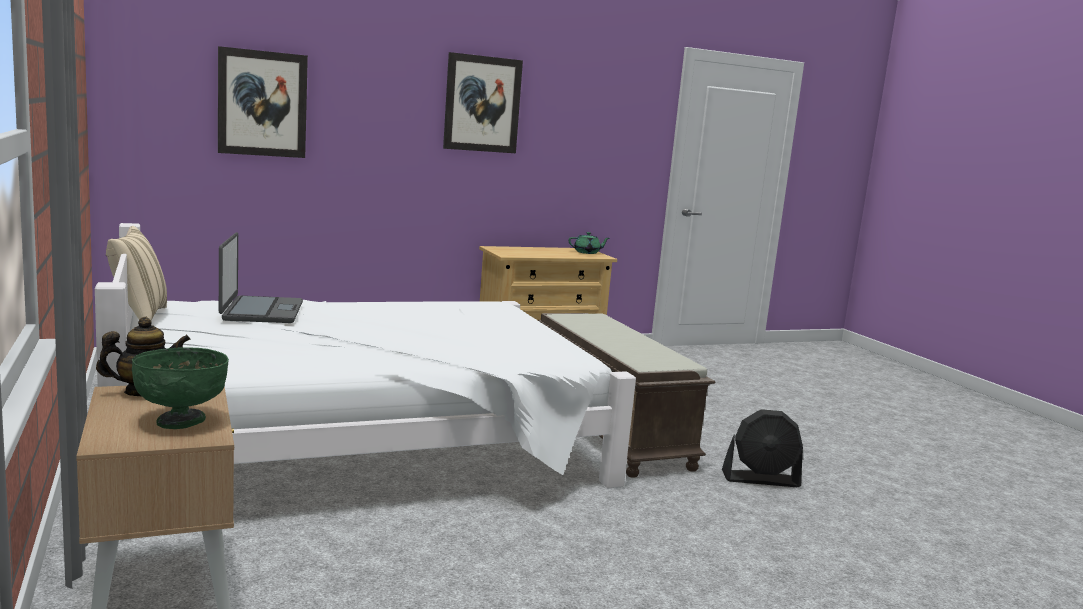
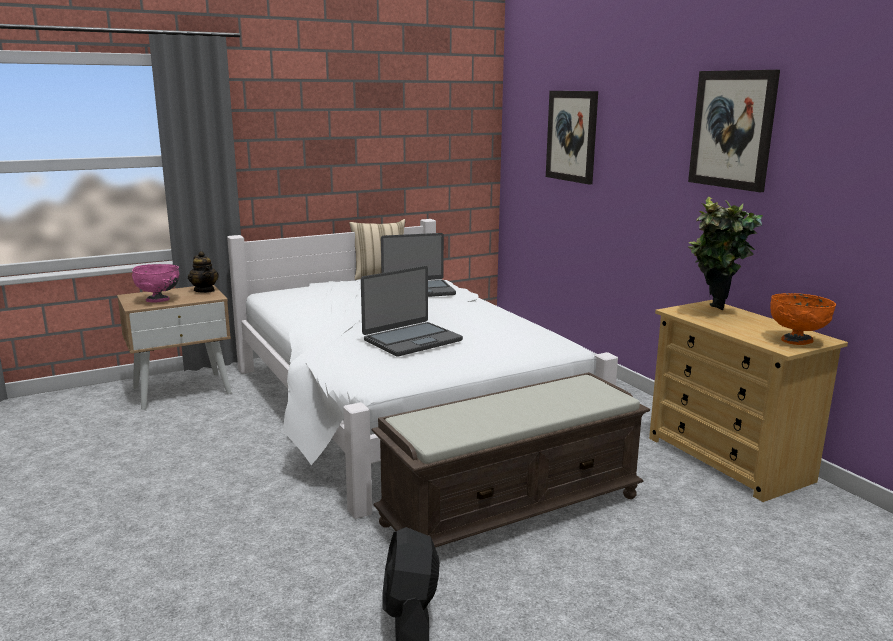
camera: 85 degrees right, 5 degrees up
(181, 421) = (158, 300): green bowl -> pink bowl
(466, 333) = (412, 340): none -> laptop
(518, 251) = (713, 313): none -> potted plant
(587, 252) = (796, 341): green teapot -> orange bowl

